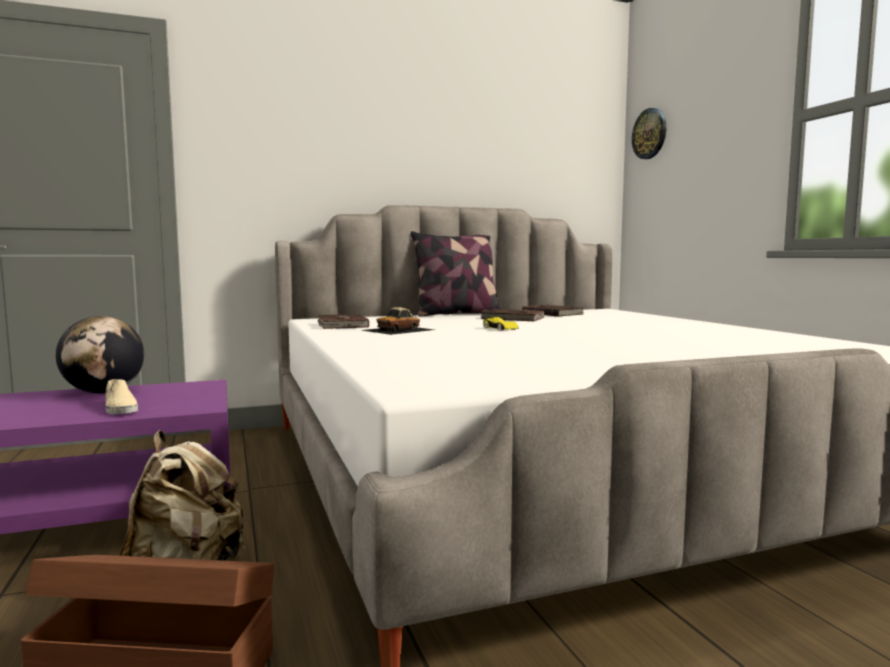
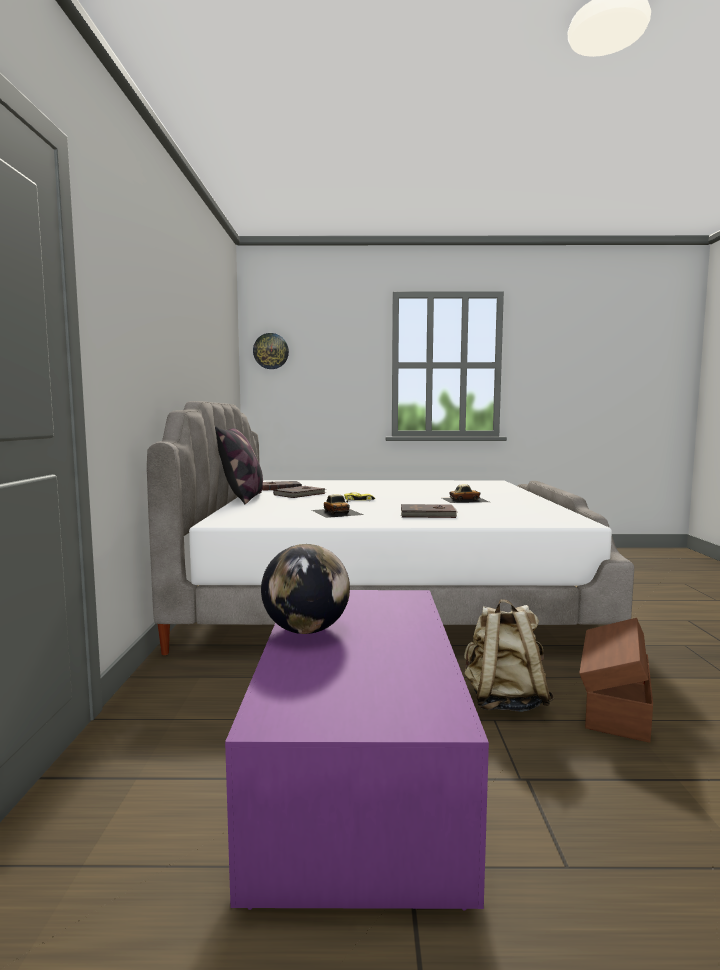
camera: 70 degrees left, 0 degrees up
(119, 408) = (392, 620): beige shoe -> none
(341, 325) = (280, 519): brown book -> brown book (428, 514)
(587, 349) = (464, 499): none -> toy car

